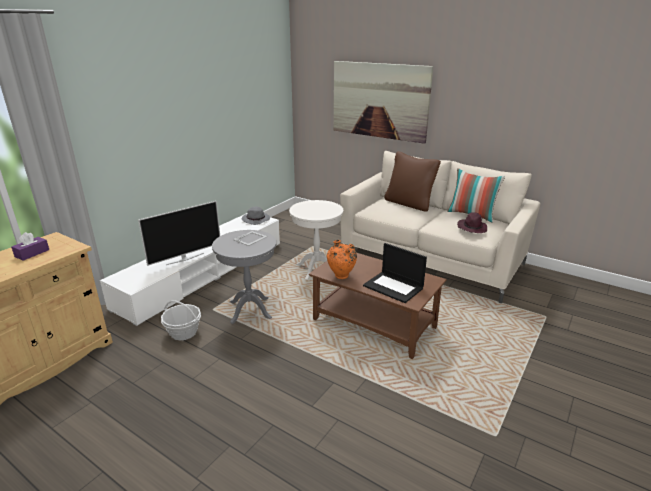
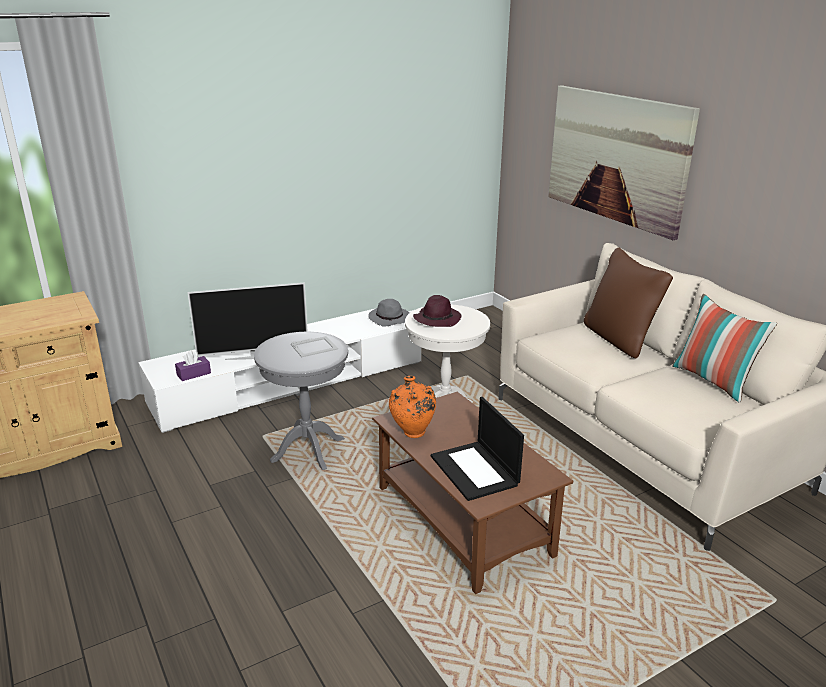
camera: 25 degrees right, 0 degrees up
(32, 253) = (35, 314): purple tissue box -> purple tissue box (193, 374)
(183, 332) = (206, 457): basket -> none
(472, 228) = (687, 405): purple hat -> purple hat (437, 319)

